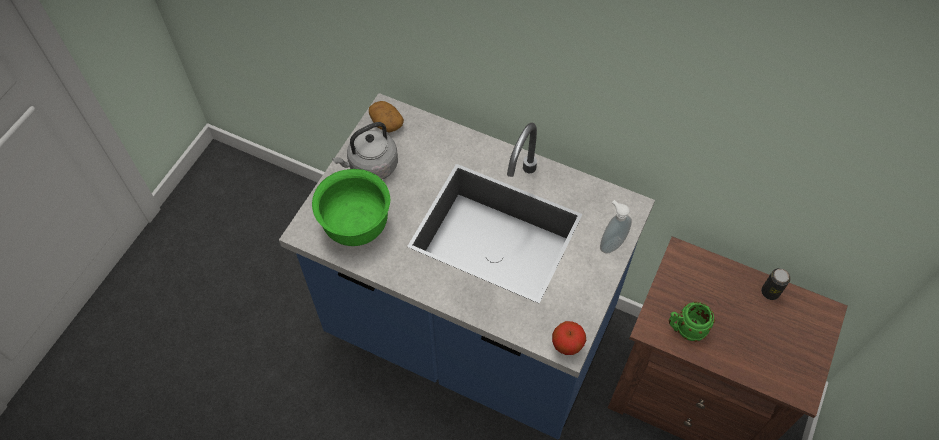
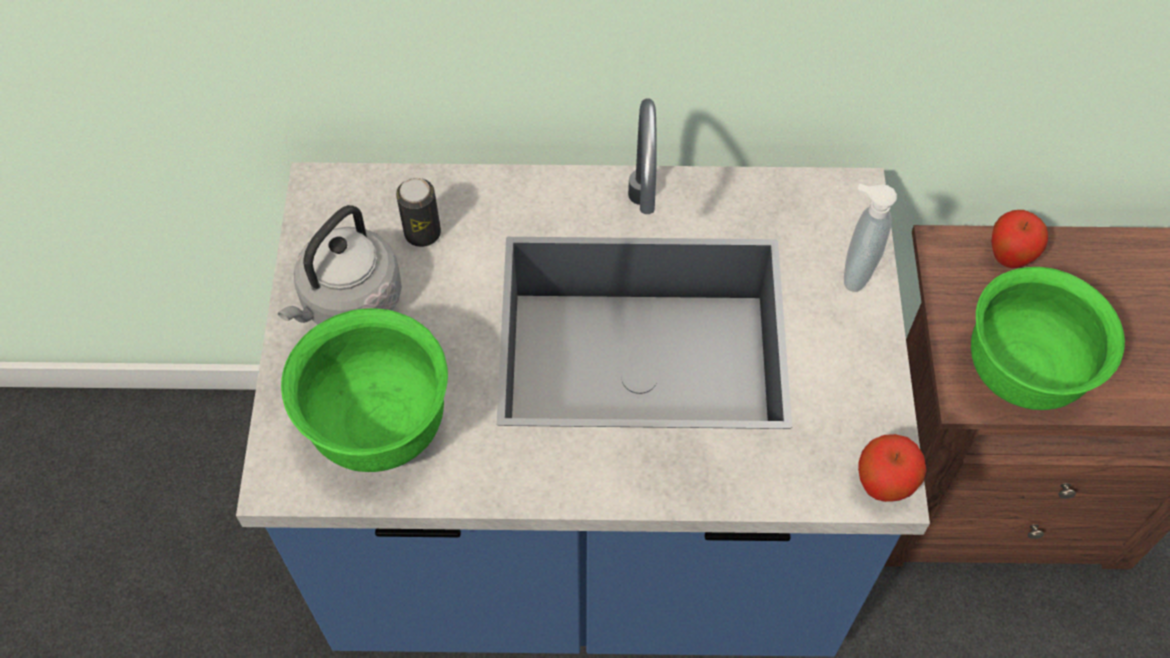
camera: 25 degrees left, 0 degrees up
(386, 123) = (335, 211): potato -> none
(685, 329) = (1022, 372): green mug -> green bowl
(711, 271) = (1009, 257): none -> apple
(770, 292) = (1116, 254): can -> can (422, 233)

